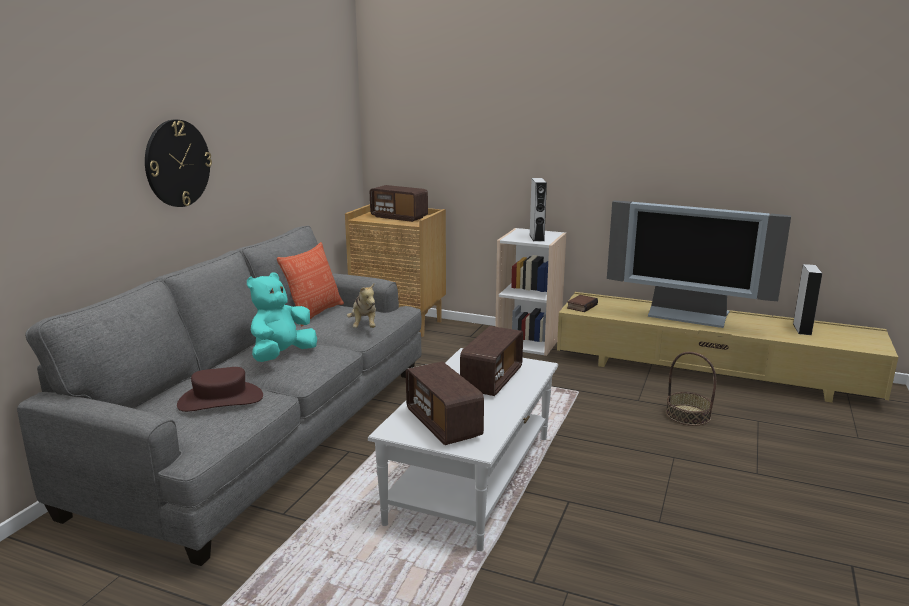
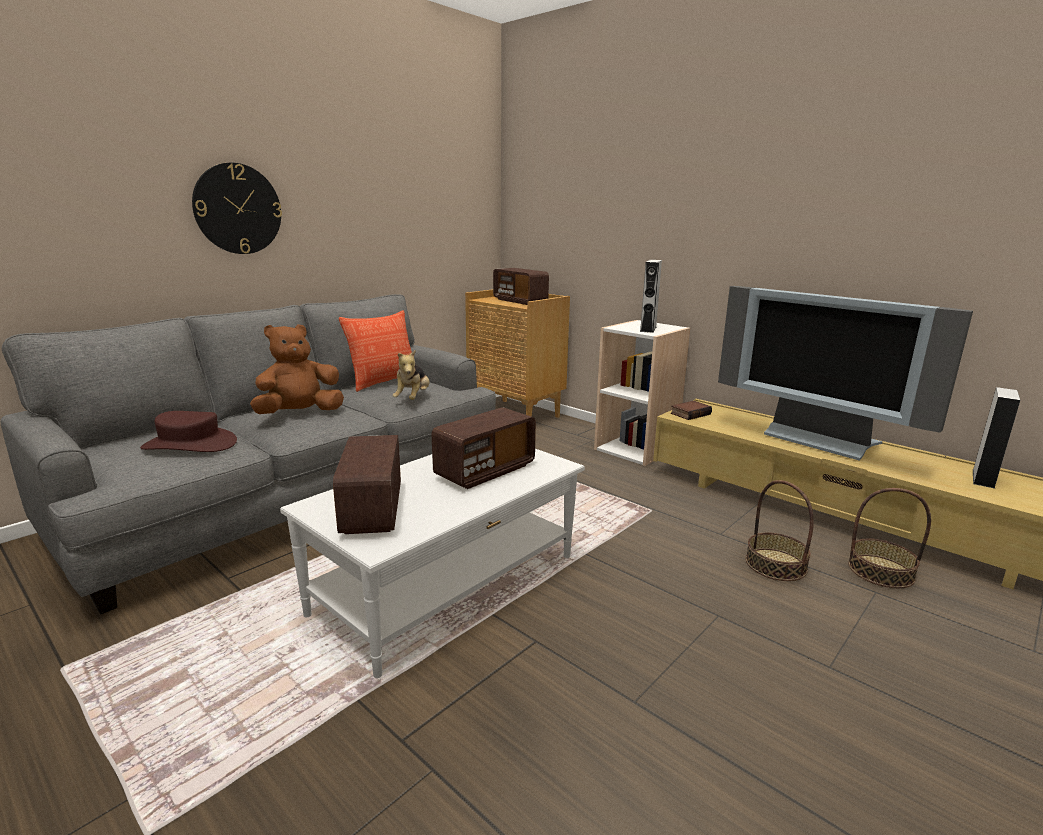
camera: 20 degrees right, 0 degrees up
(282, 355) = (299, 413): turquoise plush toy -> brown plush toy
(753, 406) = (881, 571): none -> basket

